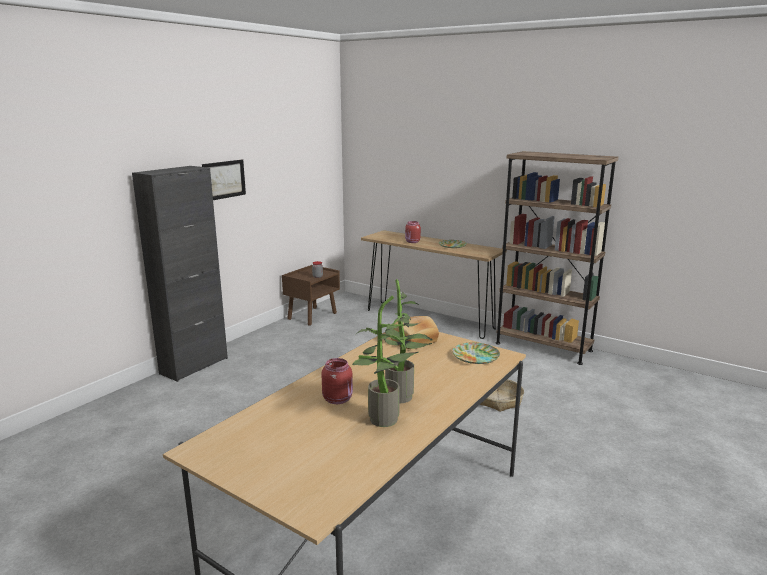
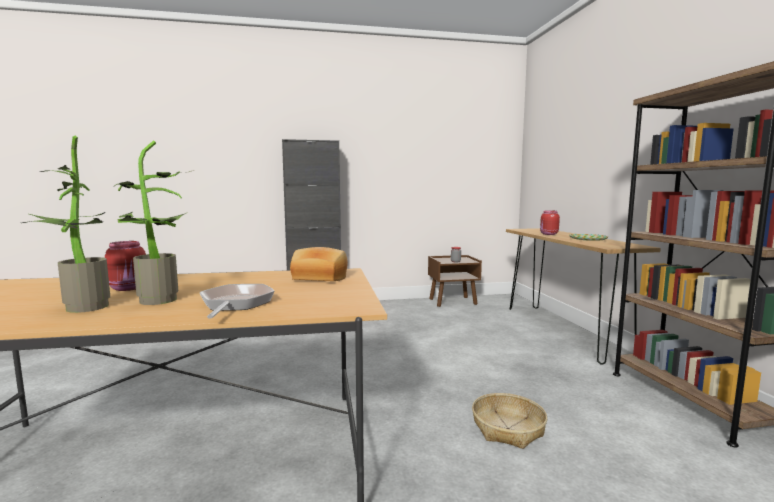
camera: 45 degrees right, 10 degrees down
(224, 179) = (372, 159): picture -> none
(448, 379) = (235, 304): none -> frying pan
(476, 356) = (327, 299): plate -> none

